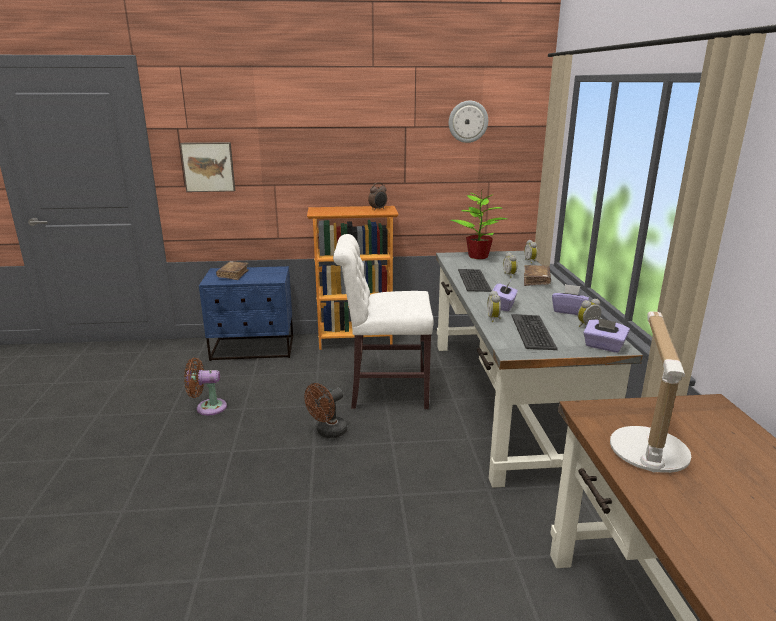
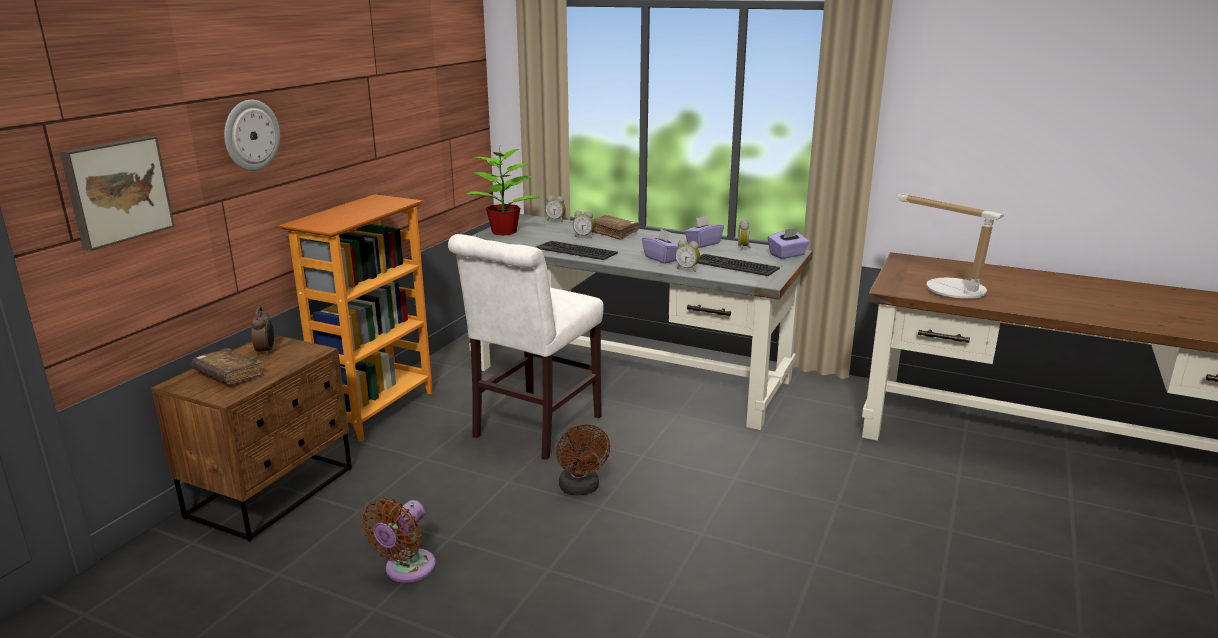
camera: 60 degrees left, 0 degrees up
(253, 349) = (273, 492): blue nightstand -> brown nightstand
(378, 209) = (378, 202): alarm clock -> alarm clock (266, 351)
(468, 121) = (426, 62): wall clock -> wall clock (251, 135)

